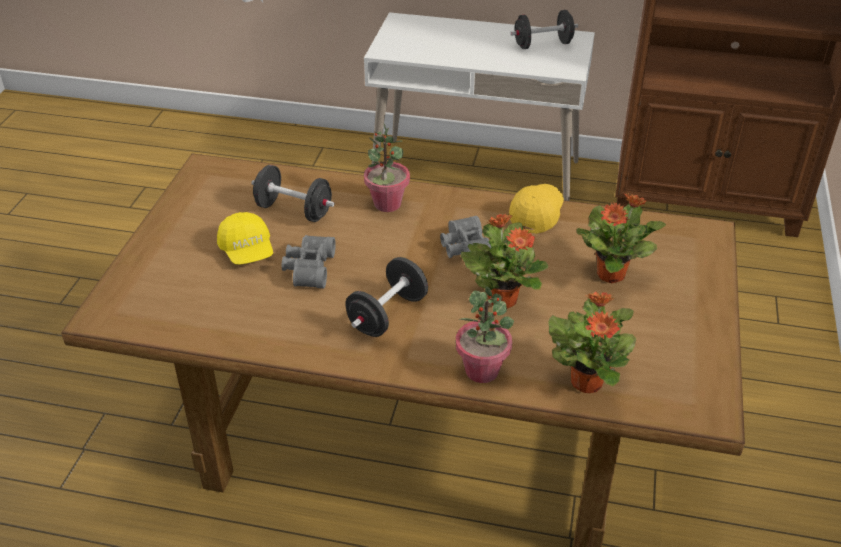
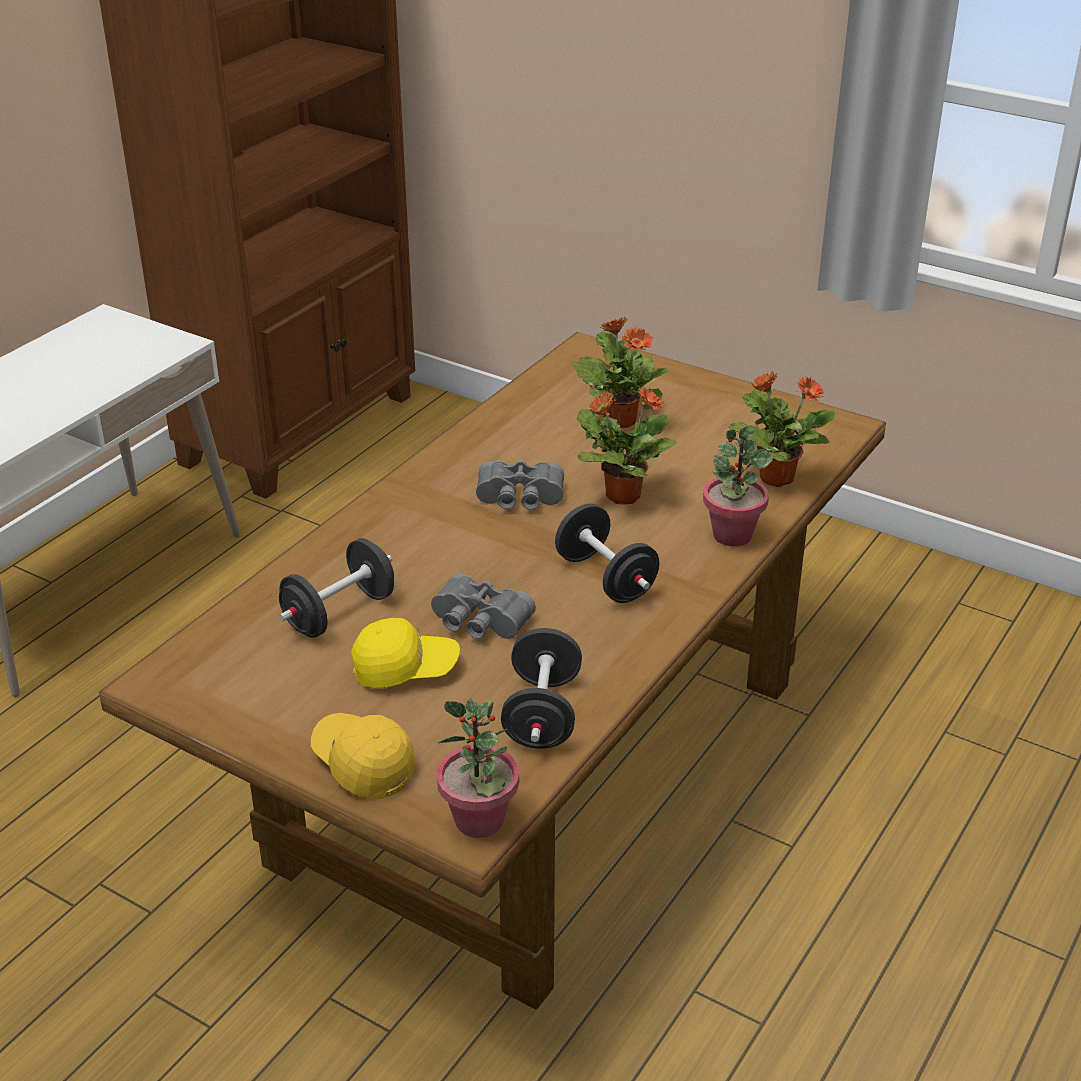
camera: 70 degrees left, 5 degrees down
(387, 204) = (383, 534): potted plant -> potted plant (479, 820)
(536, 214) = (483, 436): yellow cap -> yellow cap (363, 764)
(543, 44) = (93, 344): black dumbbell -> black dumbbell (542, 714)

